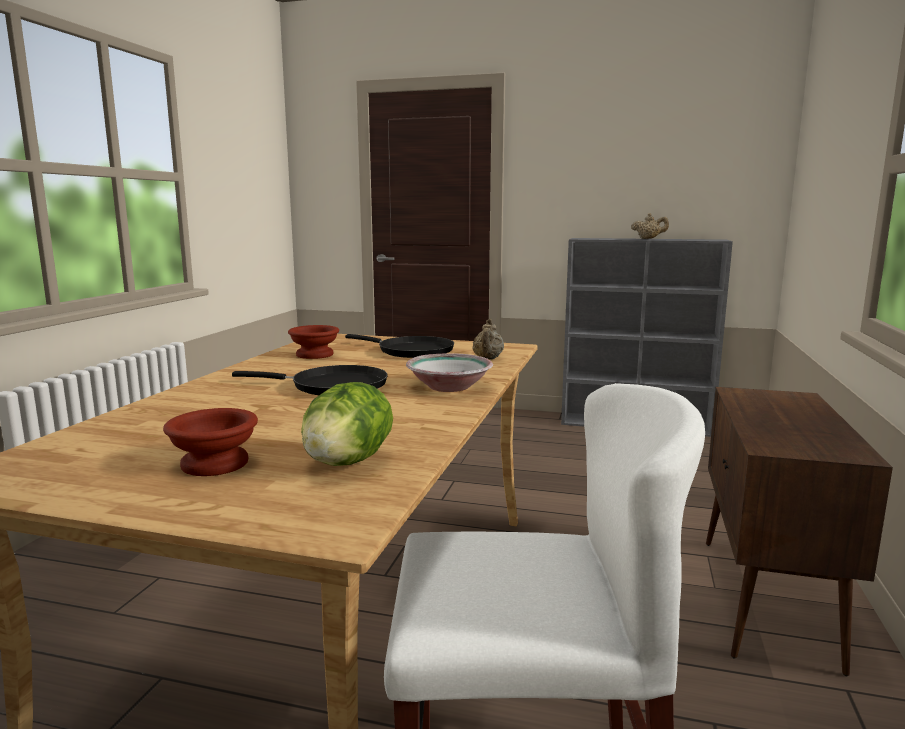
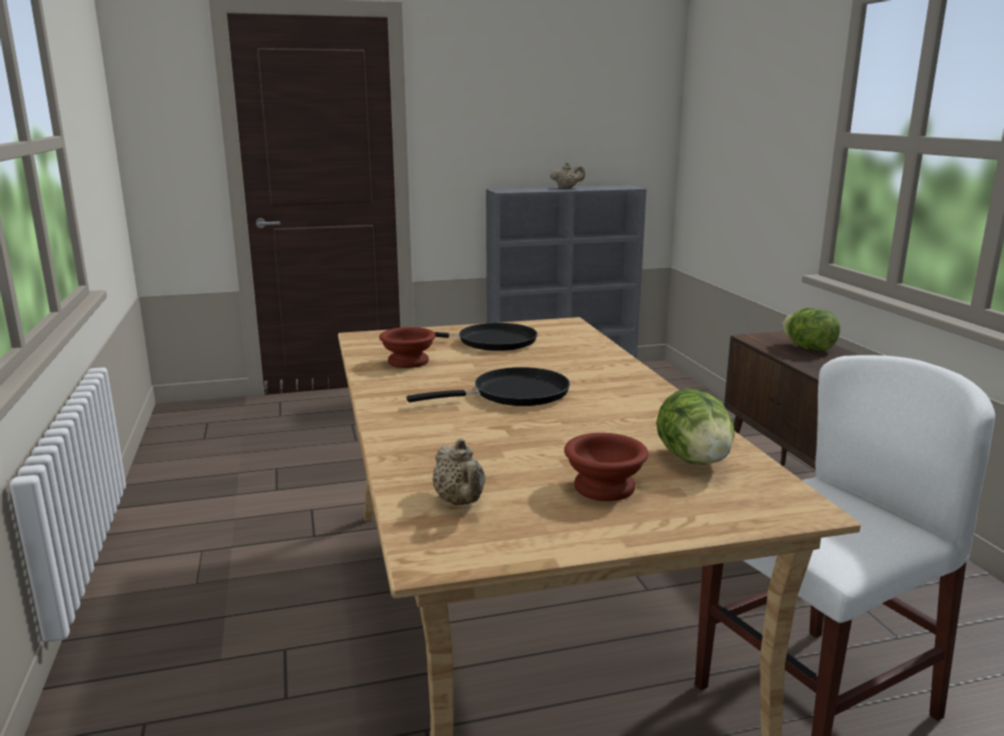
camera: 30 degrees left, 5 degrees up
(448, 387) = (610, 375): bowl -> none
(488, 359) = (576, 340): beige teapot -> beige teapot (460, 502)
(789, 410) = (808, 348): none -> lettuce

